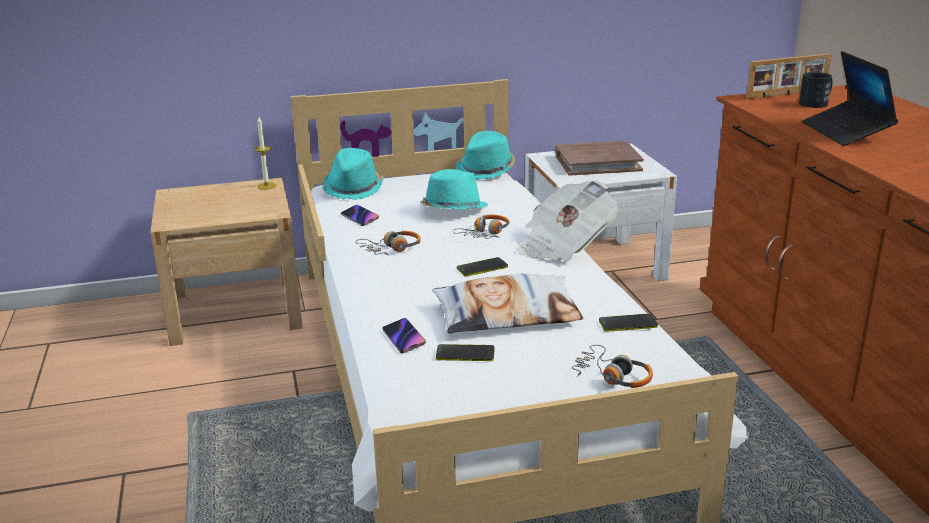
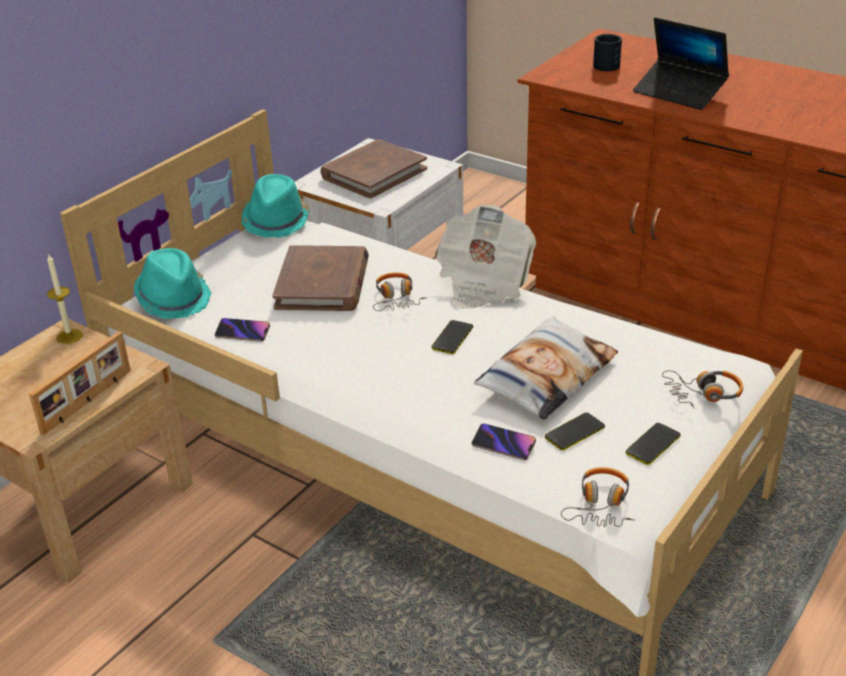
camera: 40 degrees left, 10 degrees up
(391, 249) = (338, 356): headphones -> headphones (600, 505)
(453, 210) = (323, 283): turquoise hat -> brown book
(628, 323) = (643, 339): phone -> phone (653, 444)
(787, 94) = (569, 60): picture frame -> picture frame (88, 401)

